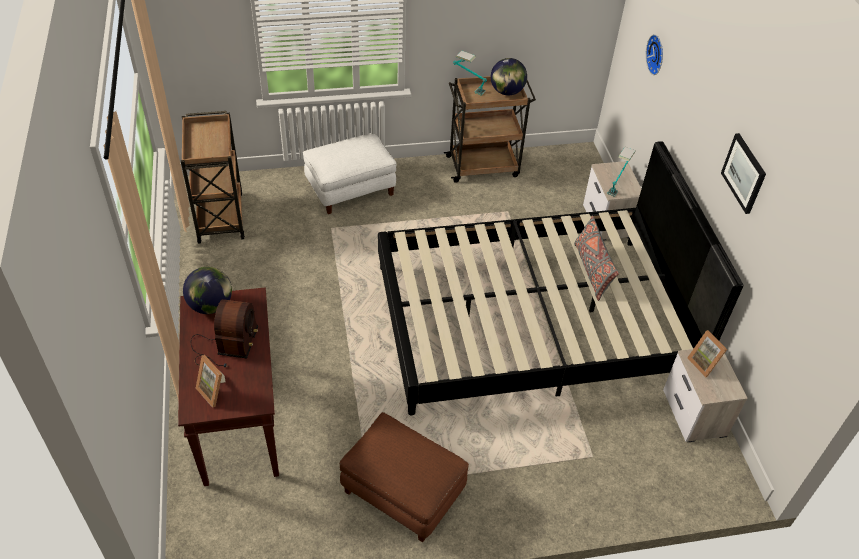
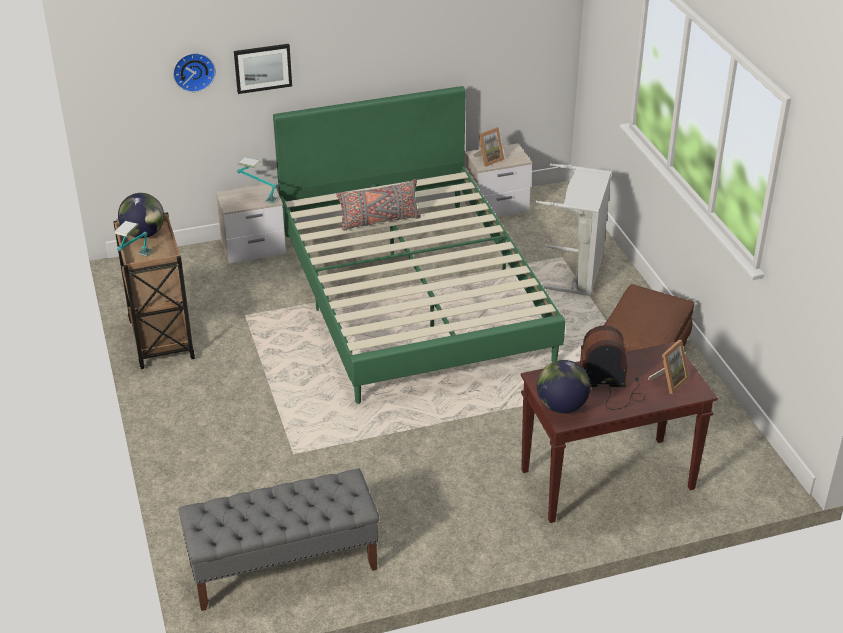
camera: 95 degrees left, 10 degrees down
(220, 216) = (282, 566): brown cart -> grey bench
(350, 188) = (211, 447): white ottoman -> none
(532, 321) = (413, 293): black bed -> green bed
(563, 465) = (576, 272): none -> grey laundry basket
(744, 173) = (399, 28): picture -> picture (262, 68)

